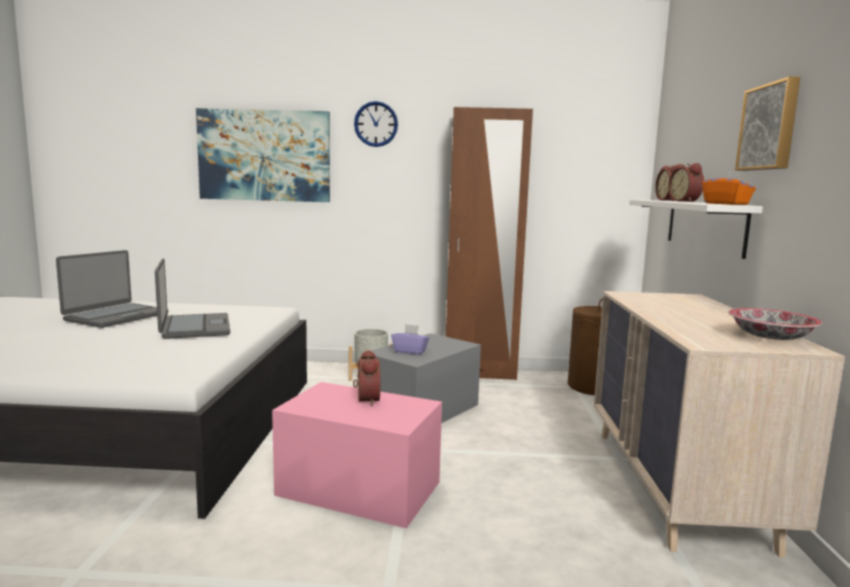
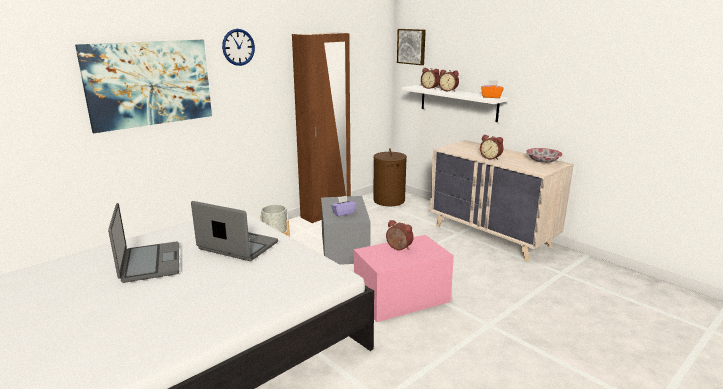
camera: 45 degrees left, 10 degrees up
(668, 314) = (491, 158): none -> alarm clock
(770, 127) = (510, 60): picture -> picture (412, 46)

